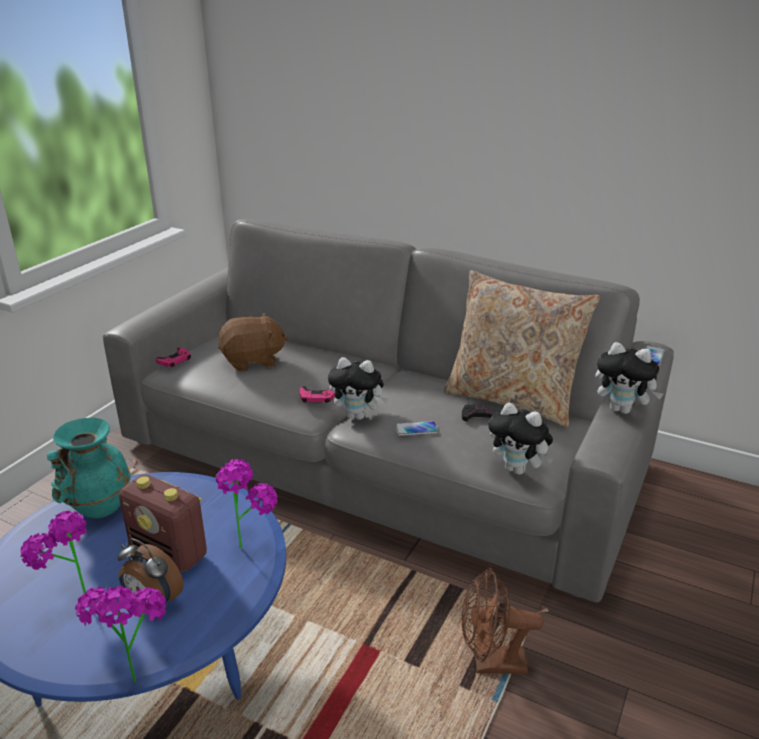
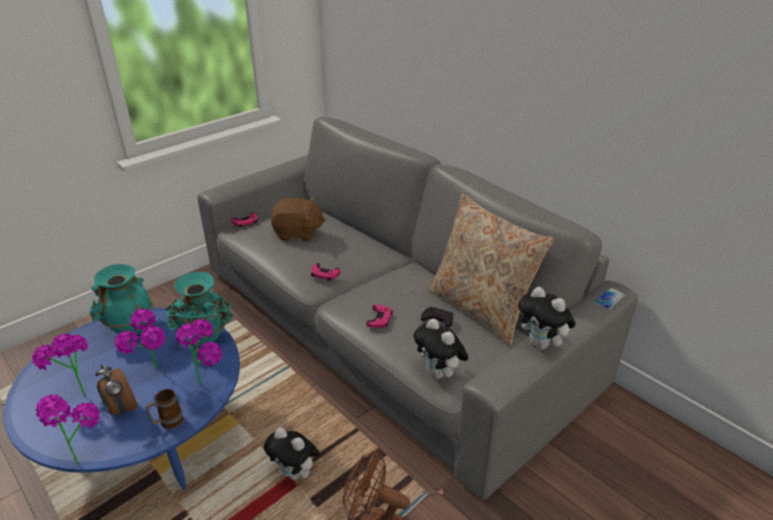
camera: 20 degrees right, 5 degrees up
(170, 552) = (153, 374): radio -> potted plant
(211, 497) = (205, 339): none -> turquoise vase
(229, 602) = (167, 423): none -> mug
(358, 416) = (347, 296): plush toy -> plush toy (296, 473)
(416, 429) = (379, 319): phone -> pink game controller

